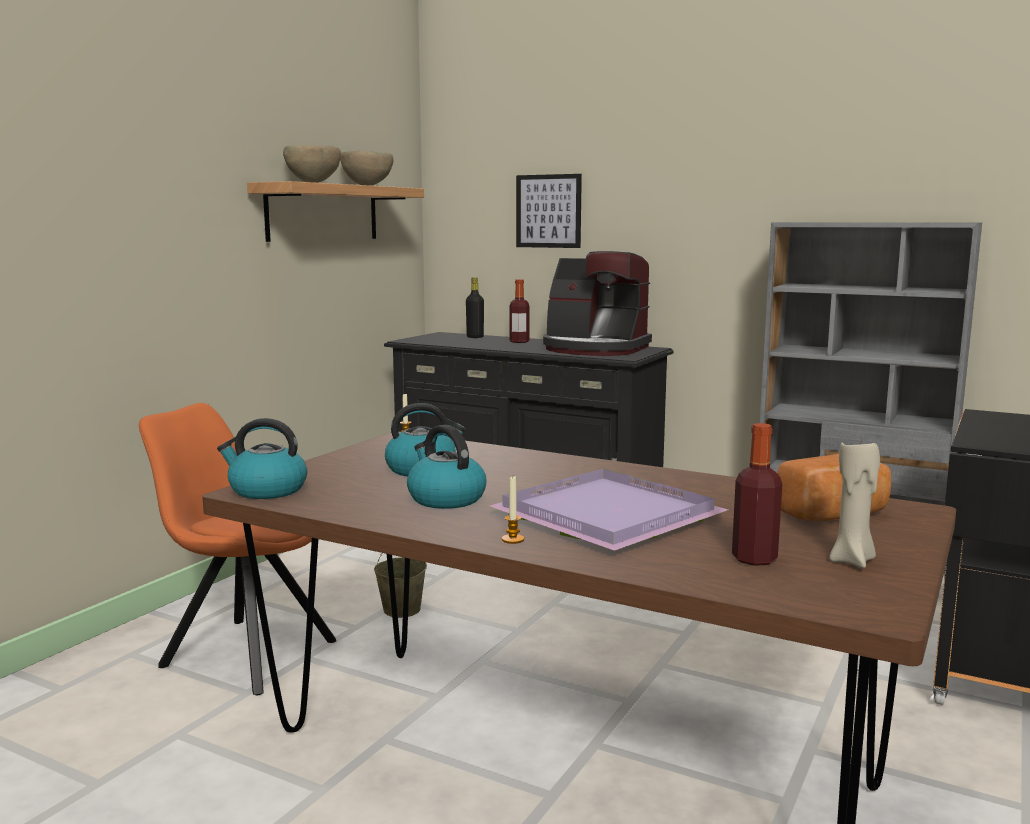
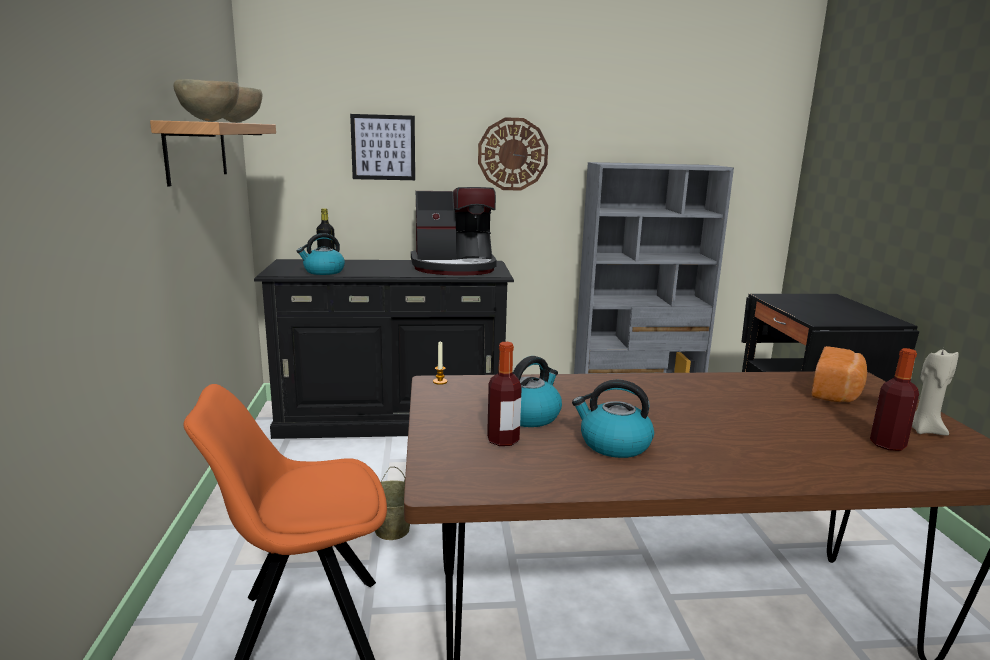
camera: 35 degrees left, 5 degrees up
(266, 490) = (455, 479): kettle -> kettle (323, 271)
(513, 539) = (744, 474): candle -> none
(519, 341) = (377, 265): bottle -> bottle (503, 440)
(602, 515) = (740, 431): purple tray -> none
(692, 215) = (512, 154): none -> wall clock

